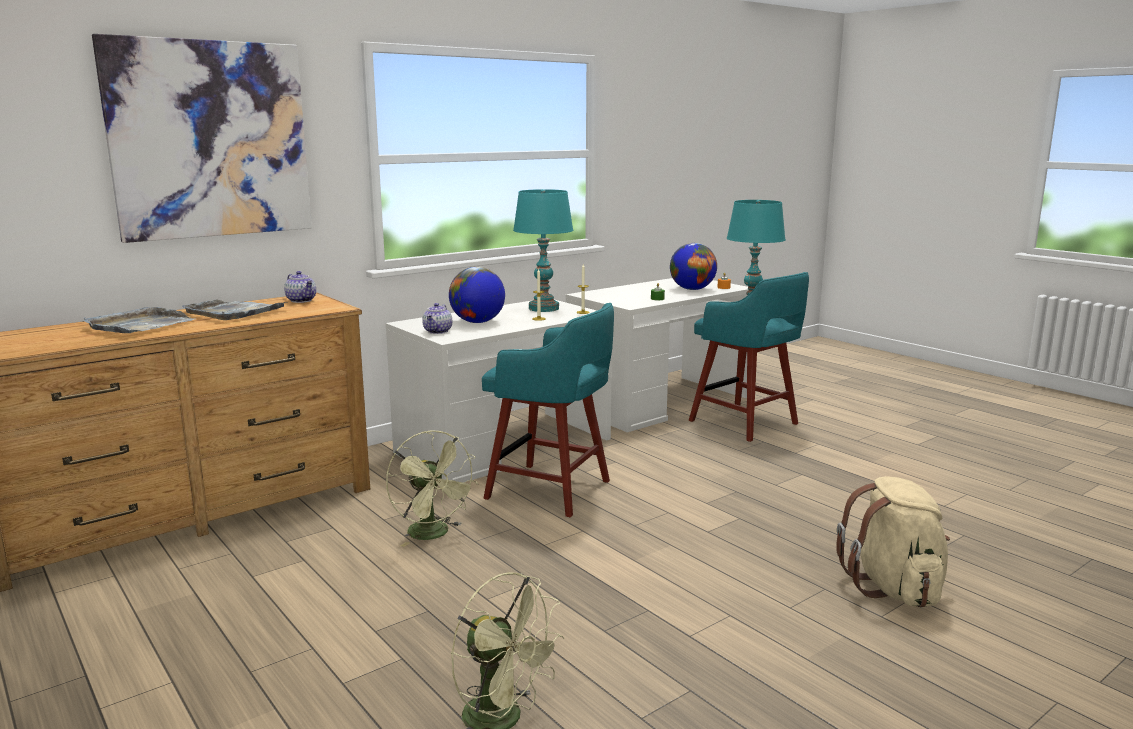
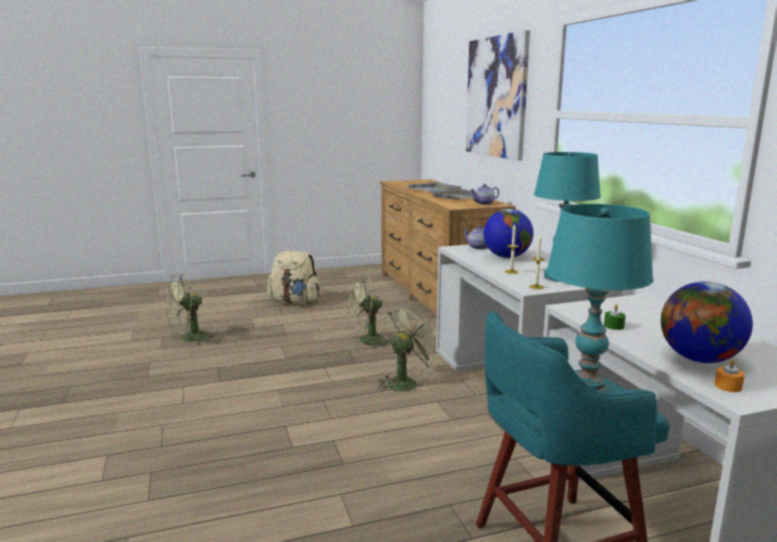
camera: 110 degrees right, 0 degrees up
(552, 490) = (405, 382): turquoise stool -> green fan
(894, 588) = (121, 477): beige backpack -> beige backpack (295, 302)

